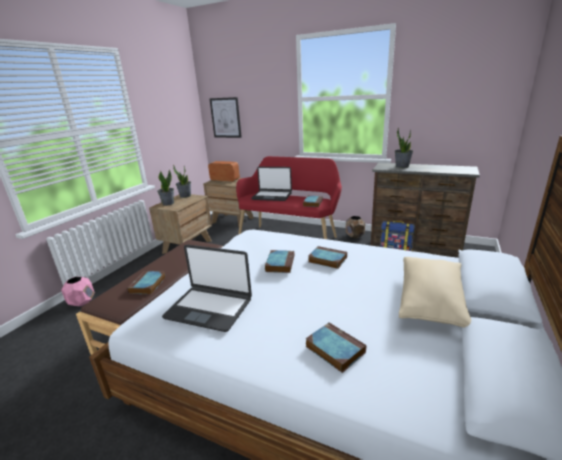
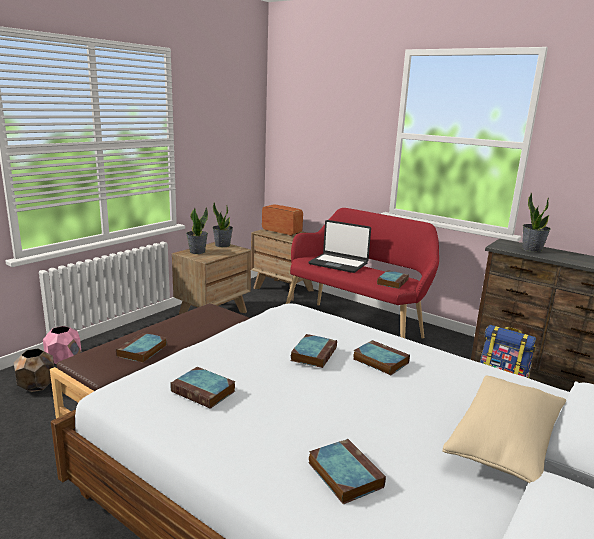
camera: 10 degrees right, 5 degrees down
(209, 308) = (204, 391): laptop -> book
(226, 118) = (297, 148): picture -> none
(355, 236) = (452, 341): brown planter -> brown planter (37, 386)

